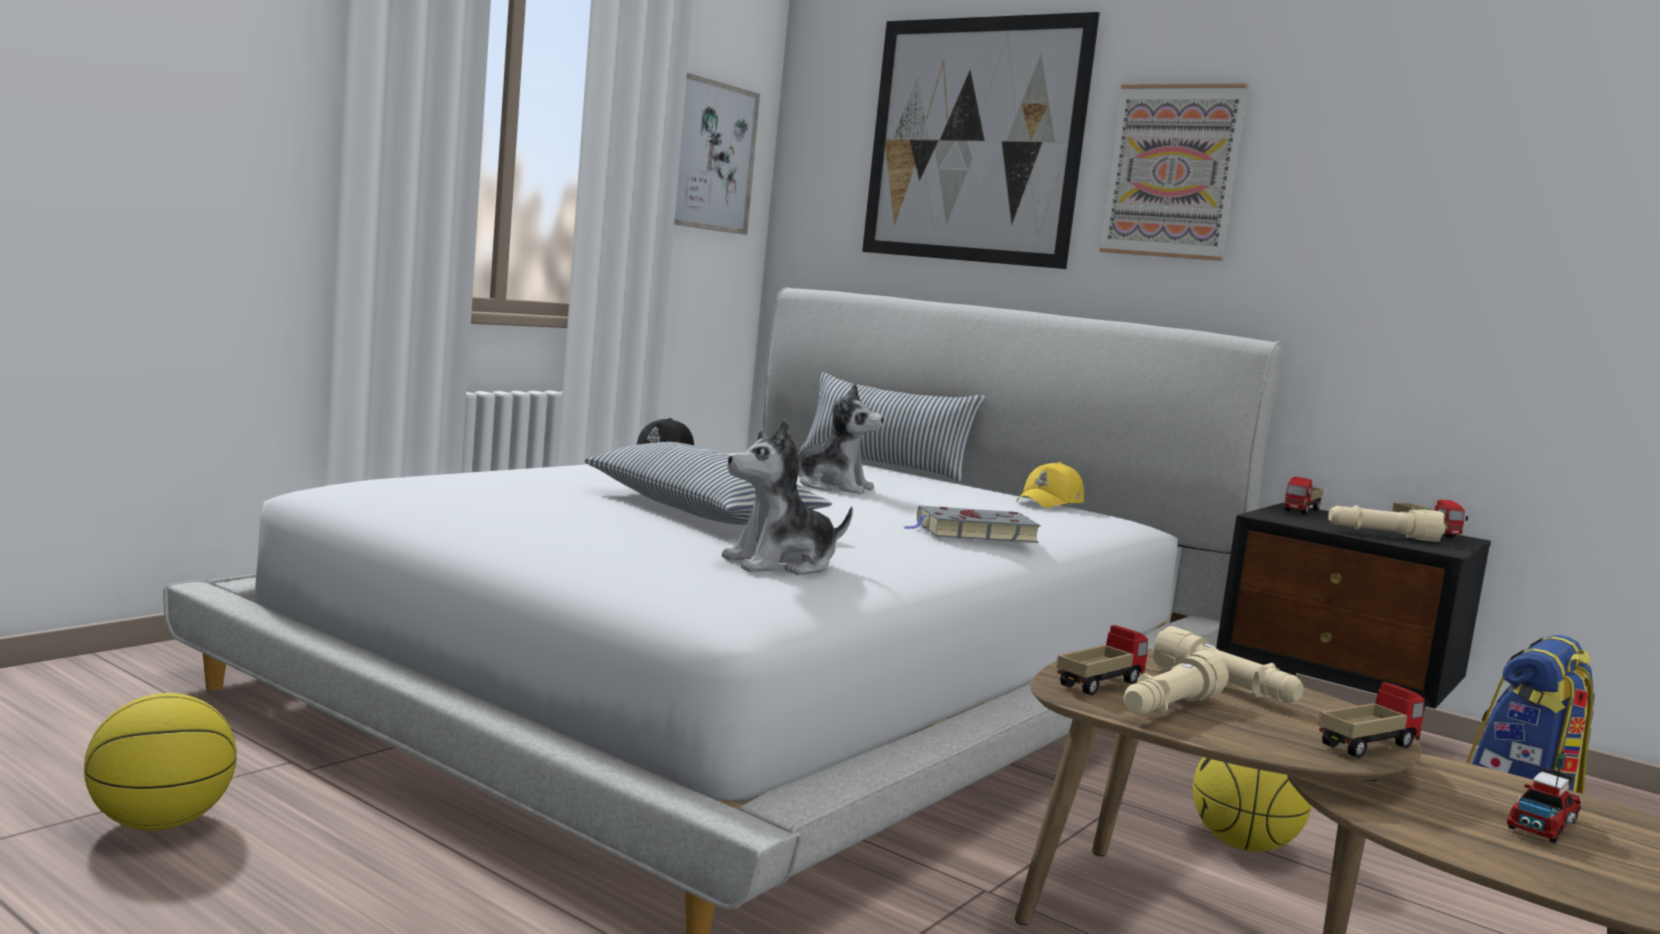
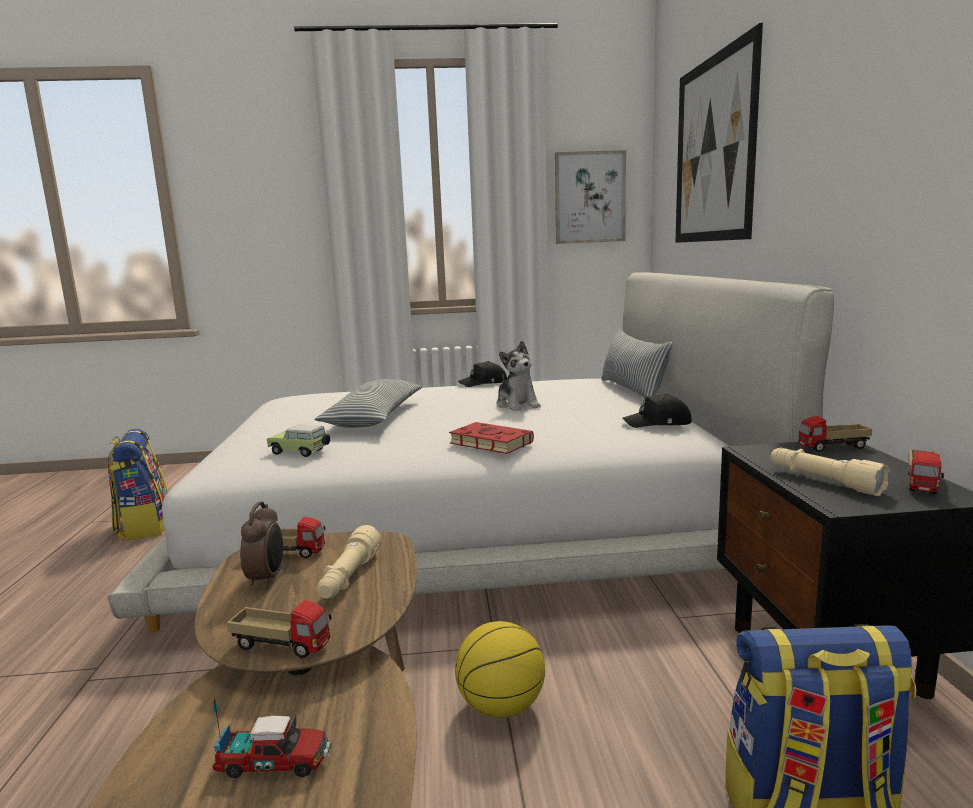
camera: 50 degrees right, 5 degrees up
(159, 823) = (143, 526): basketball -> backpack
(781, 564) = (301, 452): plush toy -> toy car
(972, 533) = (489, 443): grey book -> red book
(1050, 502) = (658, 423): yellow cap -> black cap
(1169, 708) = (267, 578): beige flashlight -> alarm clock
(1172, 171) = (799, 143): picture -> none

